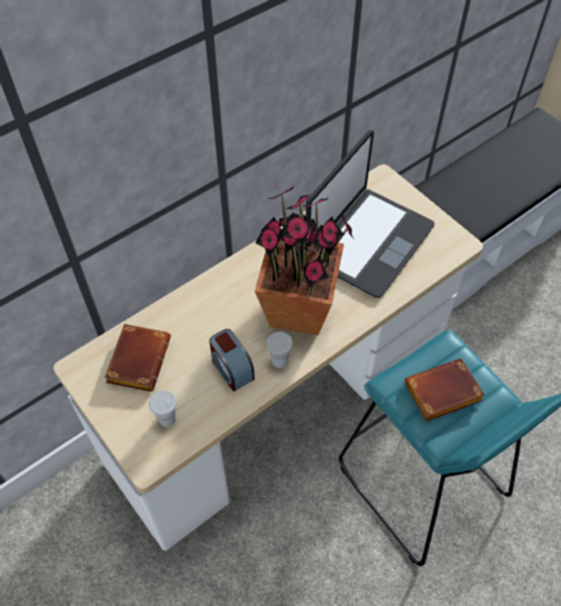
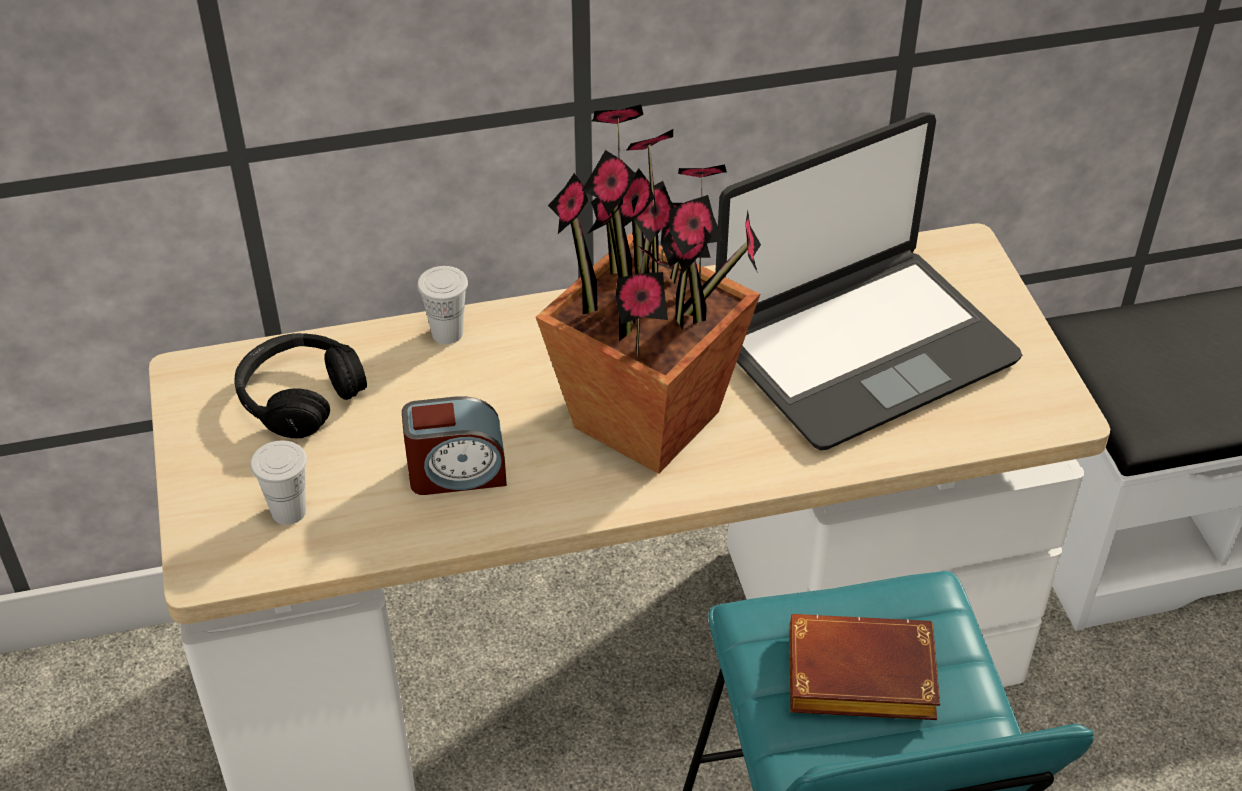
camera: 25 degrees right, 10 degrees down
(137, 359) = (300, 397): brown book -> black headphones
(231, 369) = (457, 472): alarm clock -> alarm clock turned 90 degrees counterclockwise
(279, 361) = (555, 491): white cup -> white cup (447, 333)

